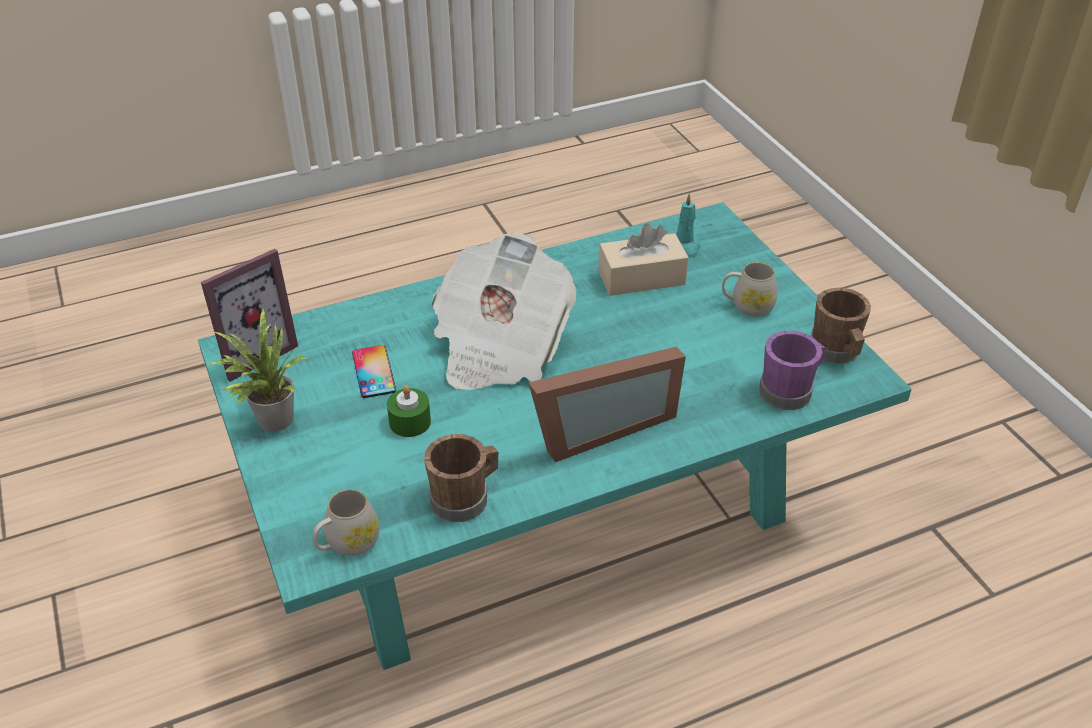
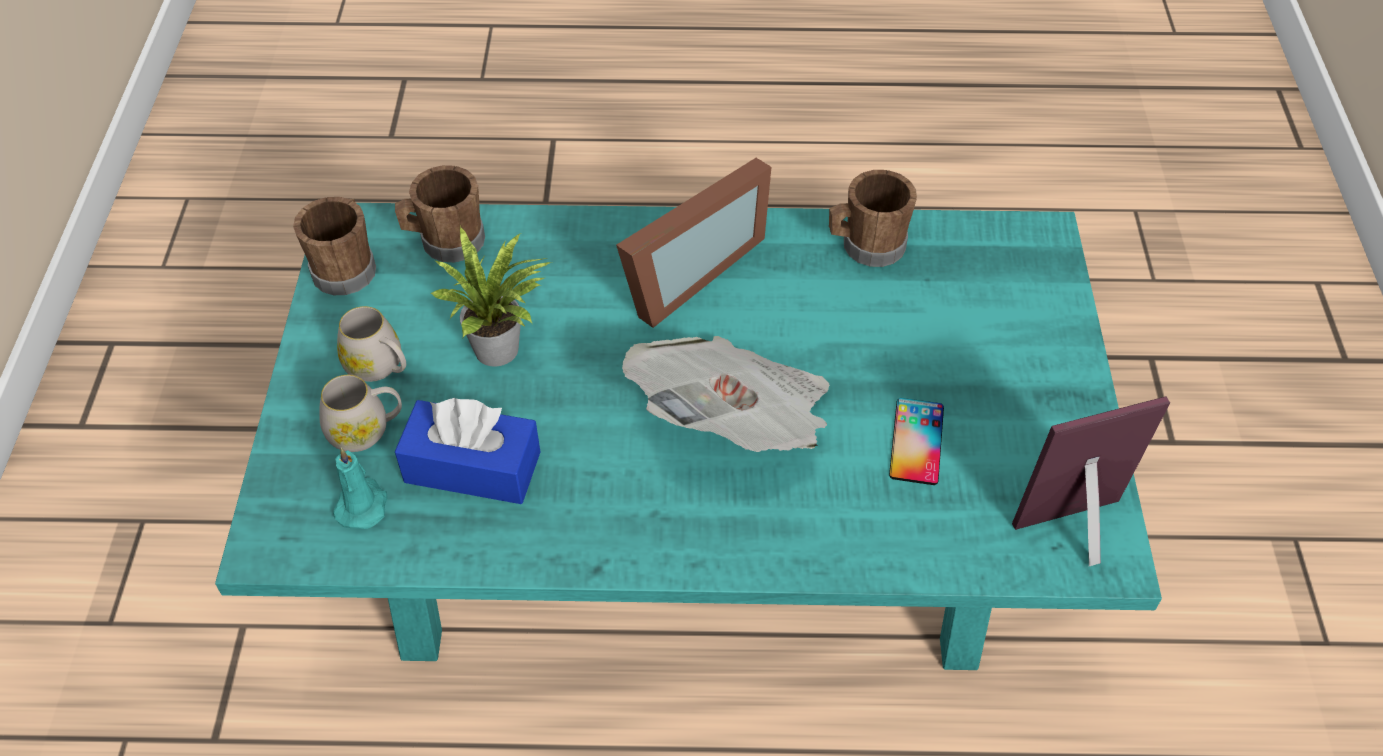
camera: 155 degrees left, 10 degrees up
(270, 420) = (1065, 414): potted plant -> potted plant (502, 350)
(347, 544) = (1001, 241): white mug -> white mug (366, 430)
(410, 422) = (894, 352): green candle -> none
(598, 427) = (683, 273): picture frame -> picture frame turned 135 degrees clockwise
(641, 278) = (472, 467): beige tissue box -> blue tissue box
(789, 390) = (445, 241): purple mug -> brown mug

